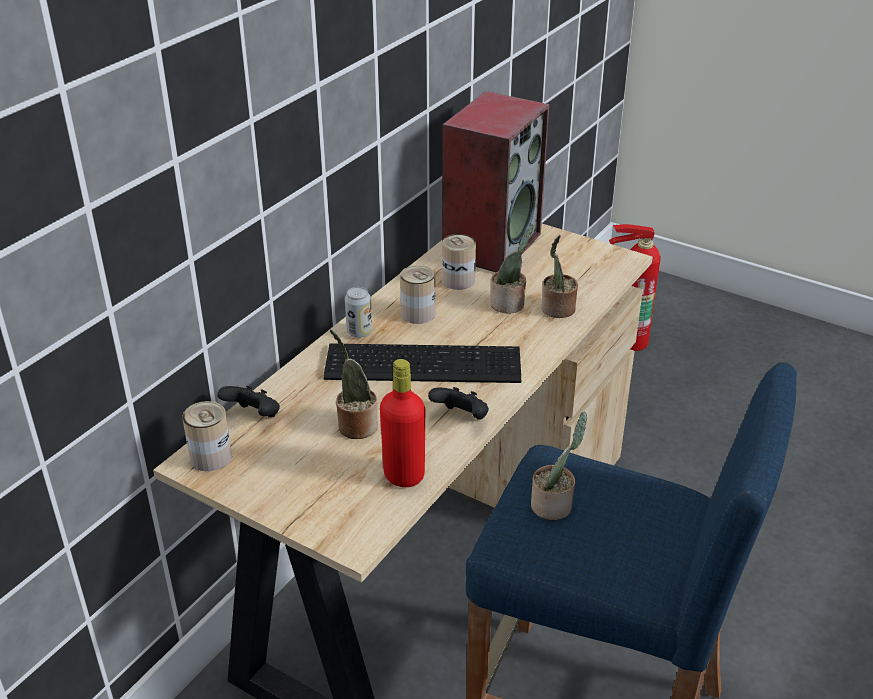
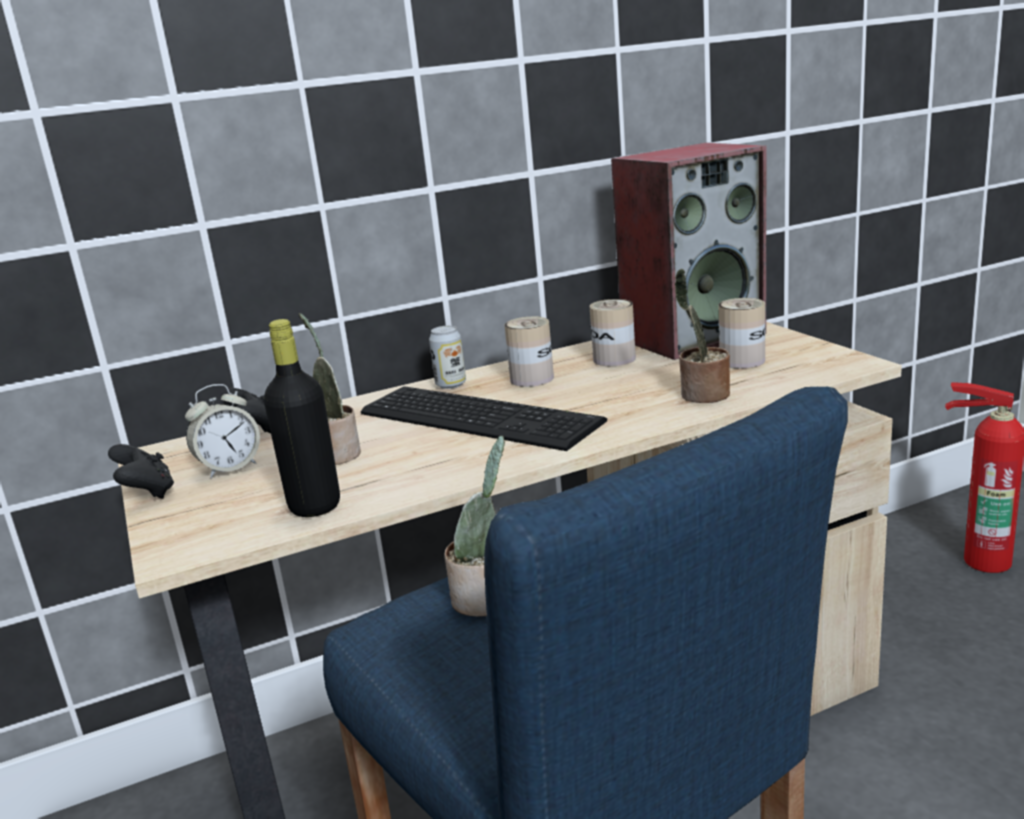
camera: 35 degrees right, 15 degrees down
(211, 457) = (172, 452): can -> can (742, 361)
(286, 459) = (229, 467): none -> alarm clock
(404, 475) = (315, 506): red bottle -> black bottle
(461, 418) = (451, 469): black game controller -> black game controller (147, 493)
(509, 305) = (647, 384): potted plant -> none

